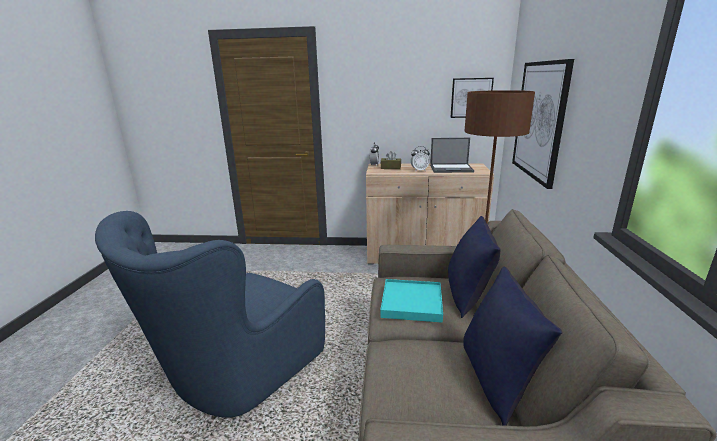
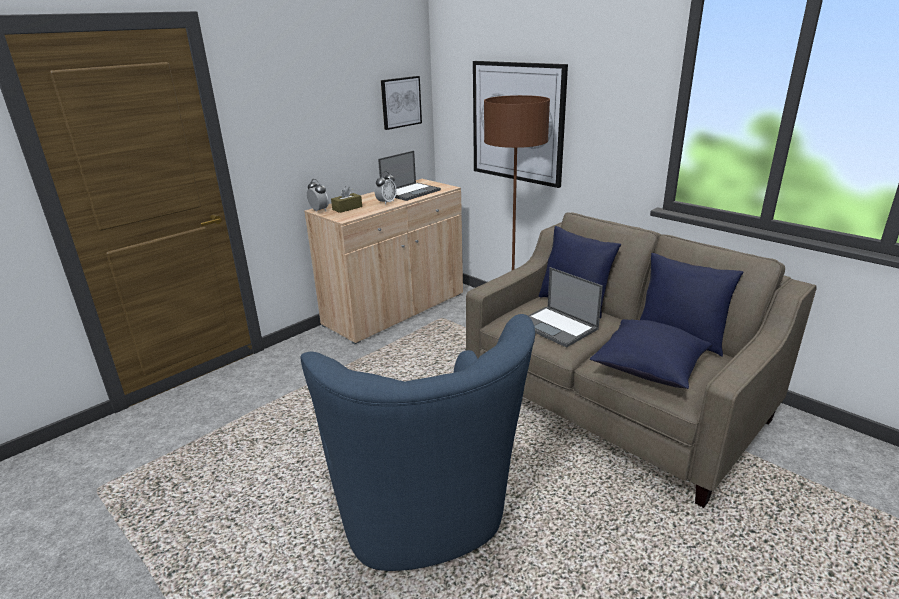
camera: 50 degrees left, 5 degrees up
(405, 378) = (648, 368): none -> blue pillow
(412, 303) = (558, 327): turquoise tray -> laptop

